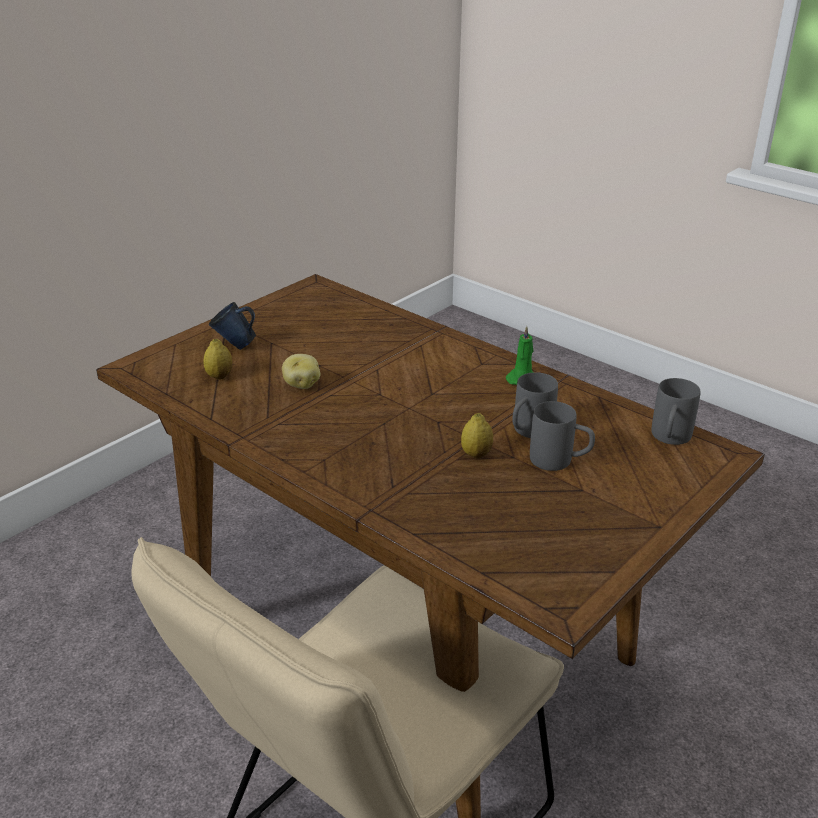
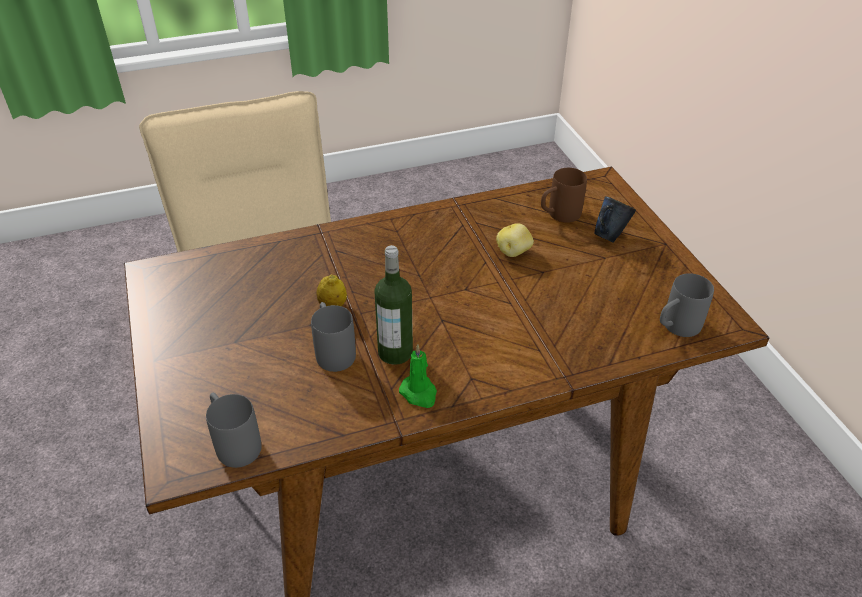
camera: 120 degrees right, 10 degrees up
(219, 376) = (558, 215): lemon -> brown mug
(494, 402) = (395, 352): none -> bottle
(560, 461) = (277, 348): grey mug -> grey mug (675, 328)

